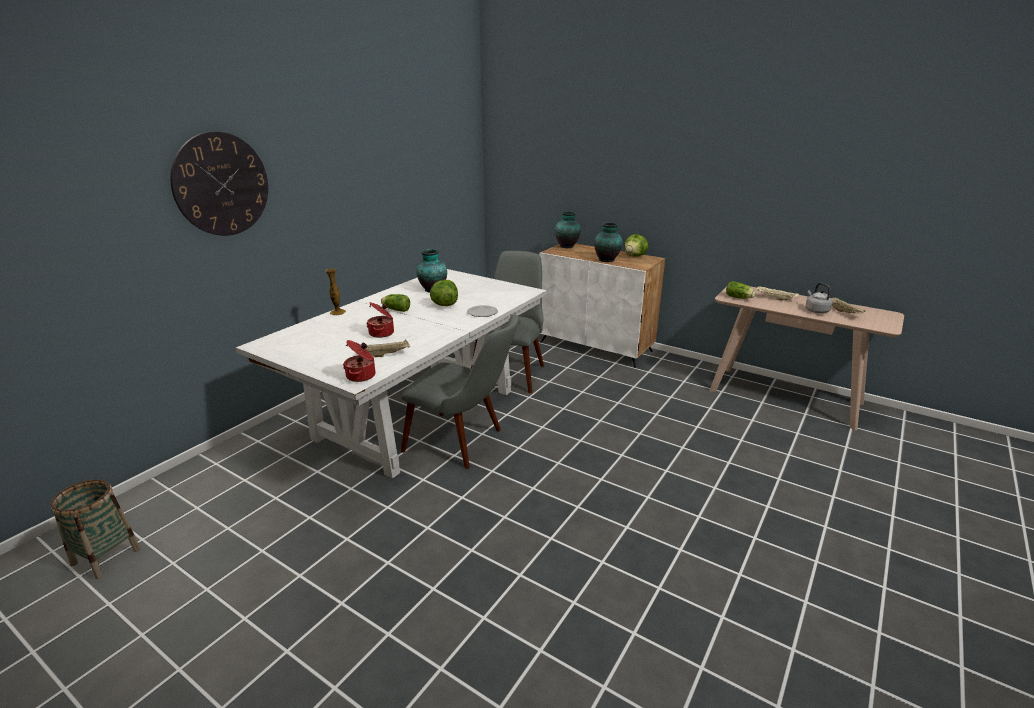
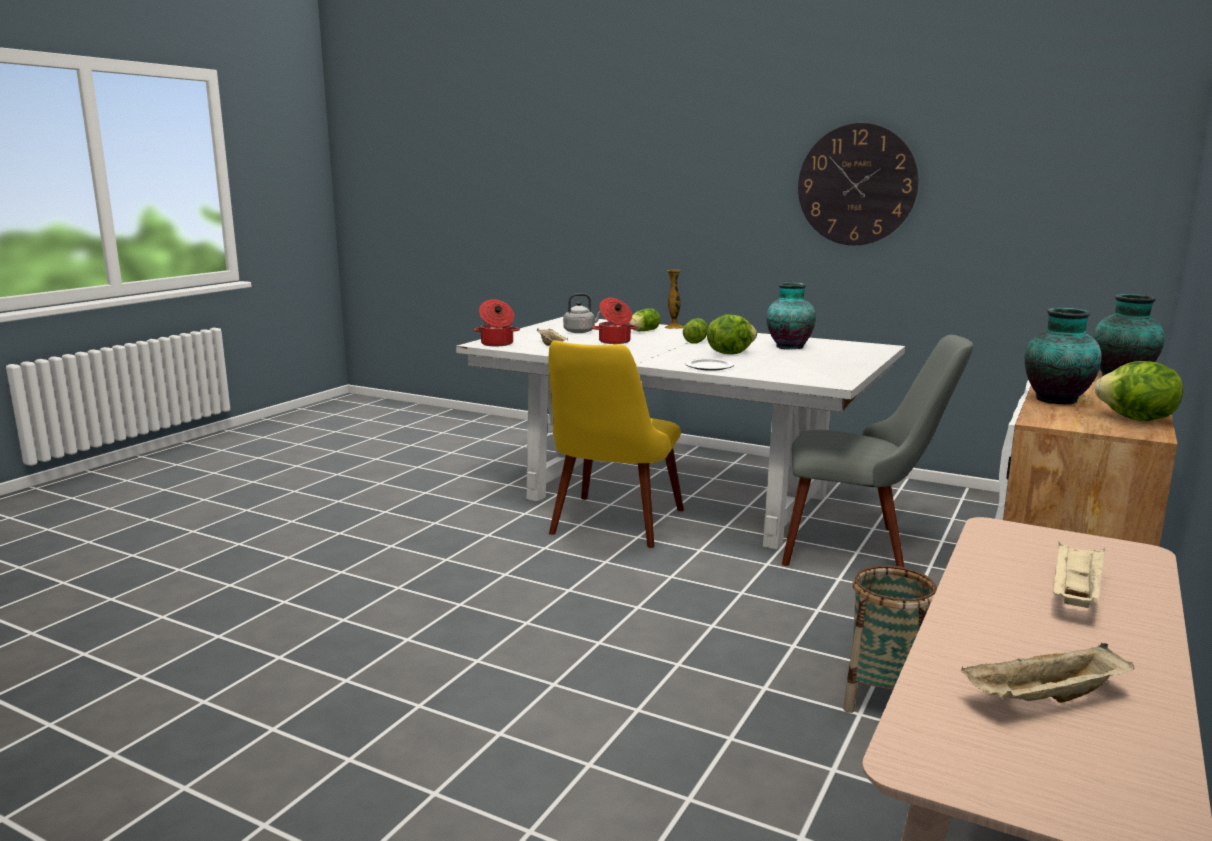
camera: 85 degrees right, 10 degrees down
(106, 556) = (424, 427): basket -> basket (884, 699)
(221, 184) = (644, 159): wall clock -> wall clock (857, 185)
(464, 442) = (611, 528): grey chair -> yellow chair
(739, 298) = (1016, 544): lettuce -> lettuce (642, 331)
(816, 310) = (1008, 644): grey kettle -> grey kettle (581, 331)

